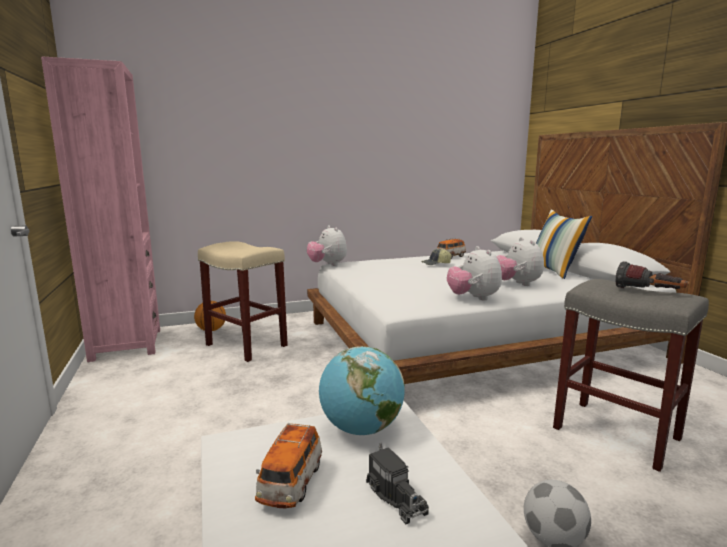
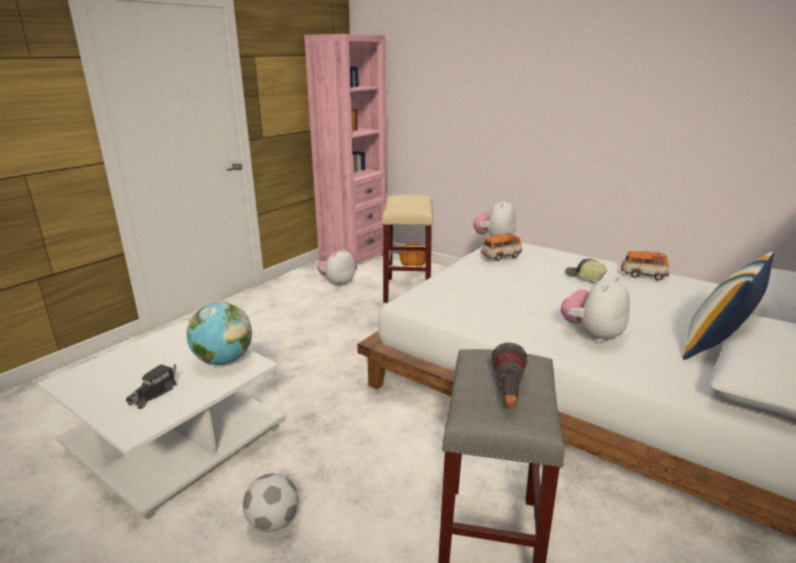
camera: 55 degrees right, 10 degrees up
(291, 484) = (152, 360): toy car -> toy car (500, 256)
(473, 298) = (493, 324): plush toy -> plush toy (337, 283)

